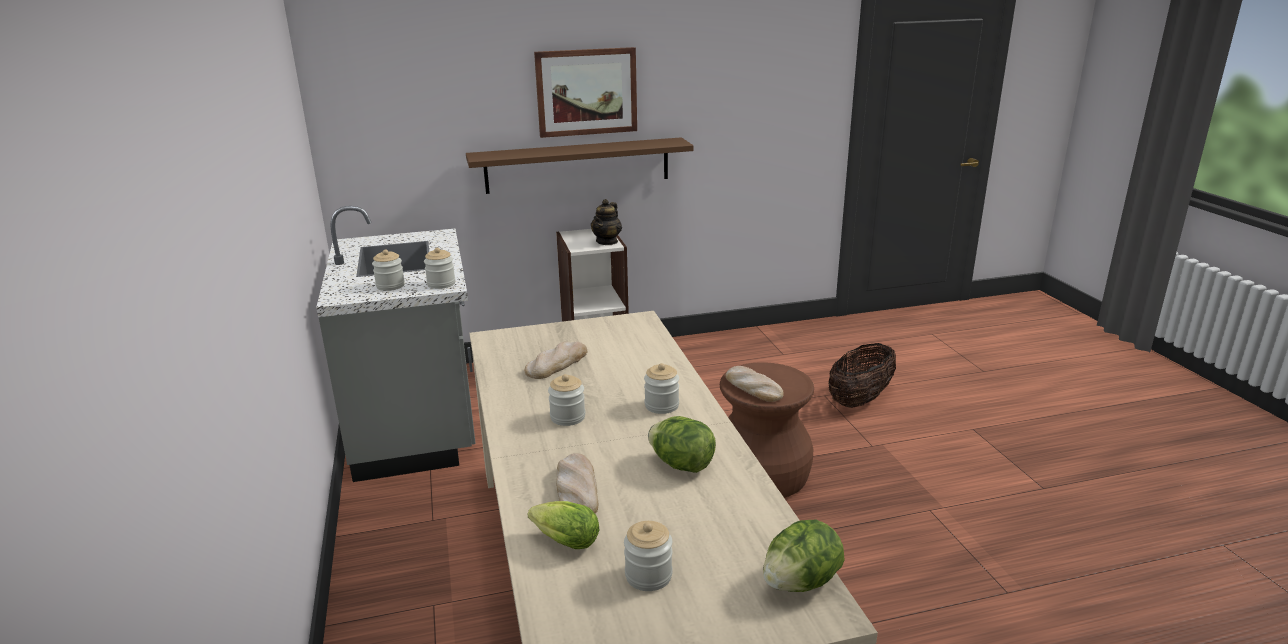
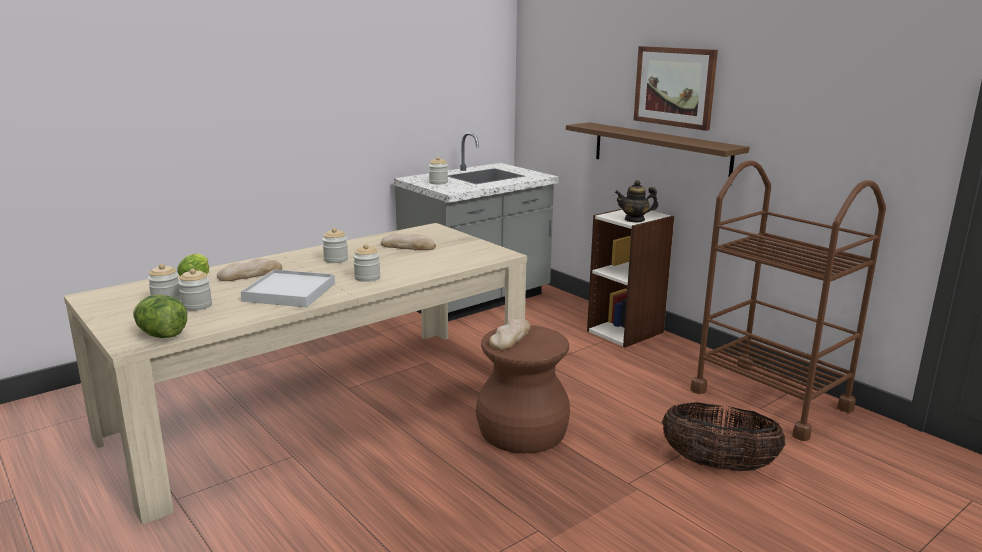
camera: 65 degrees right, 5 degrees down
(441, 284) = (453, 189): jar -> jar (197, 306)
(682, 465) = (289, 292): lettuce -> white tray
(772, 346) = (770, 399): none -> brown cart

